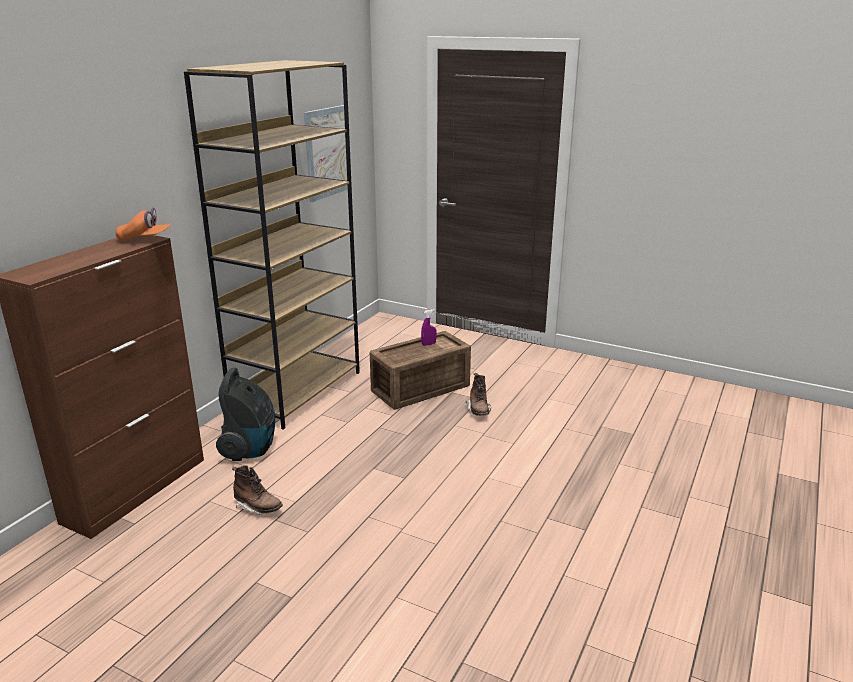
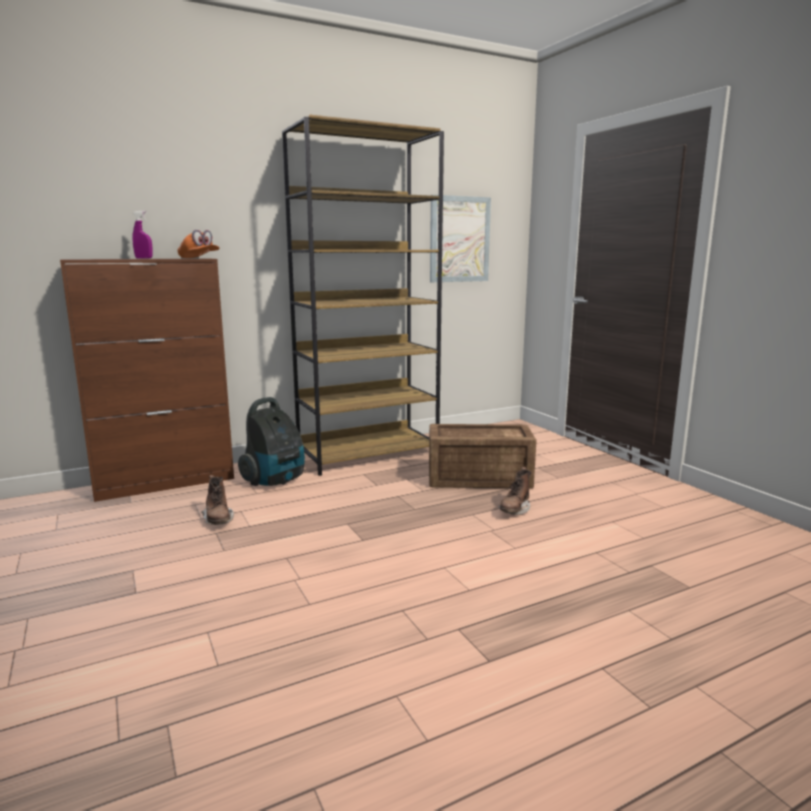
camera: 35 degrees right, 10 degrees down
(428, 344) = (495, 431): purple spray bottle -> purple spray bottle (144, 258)

